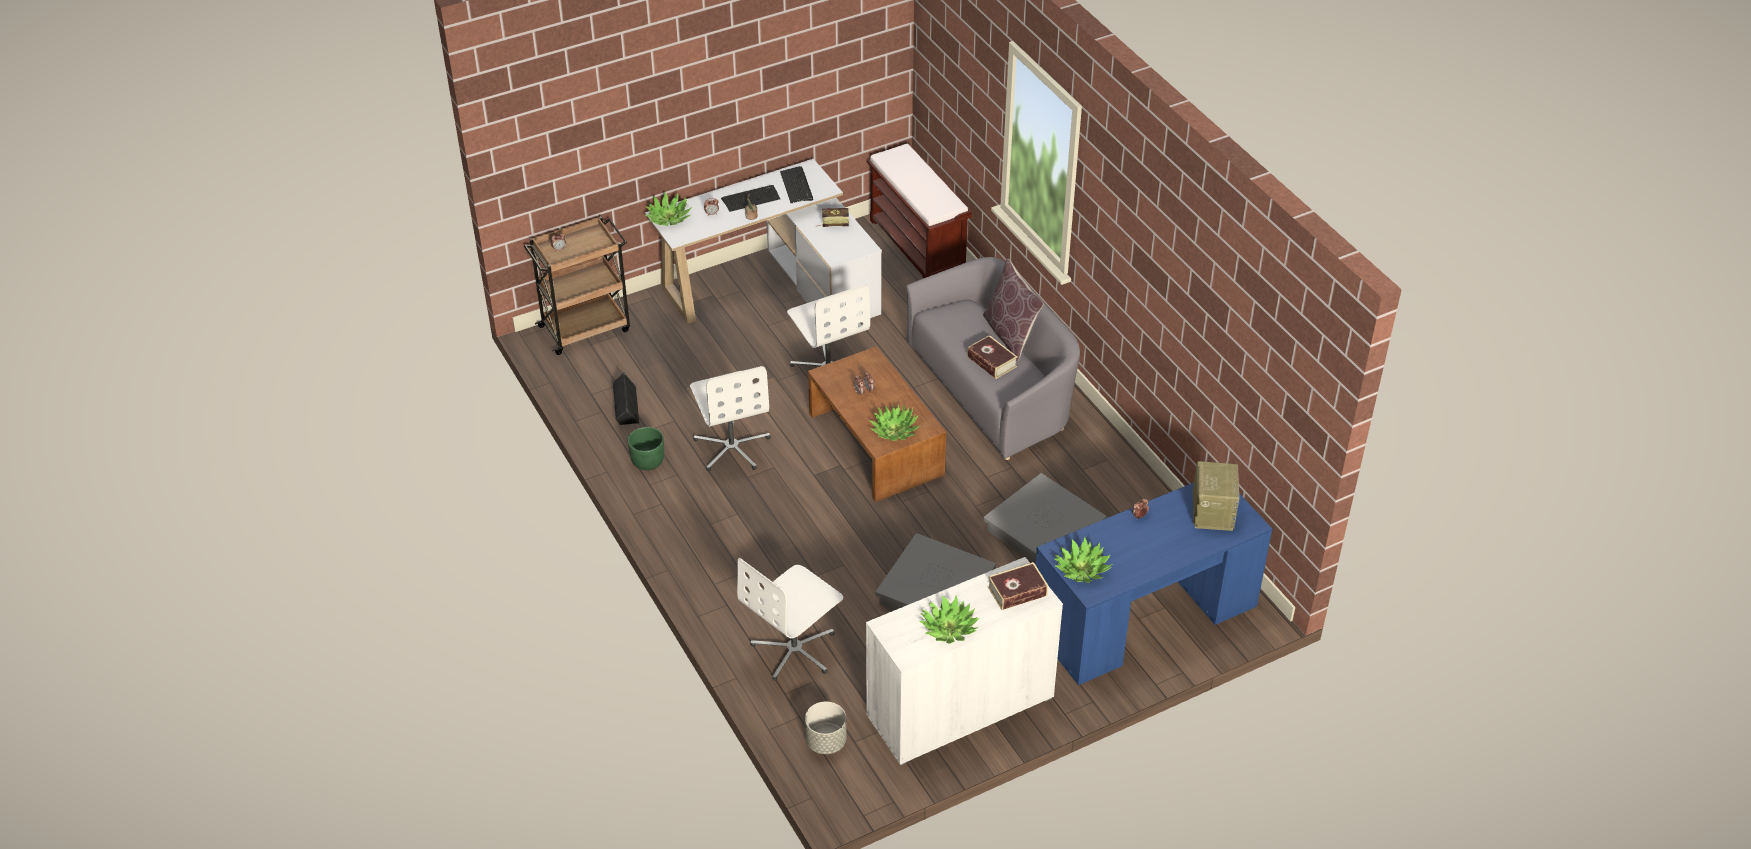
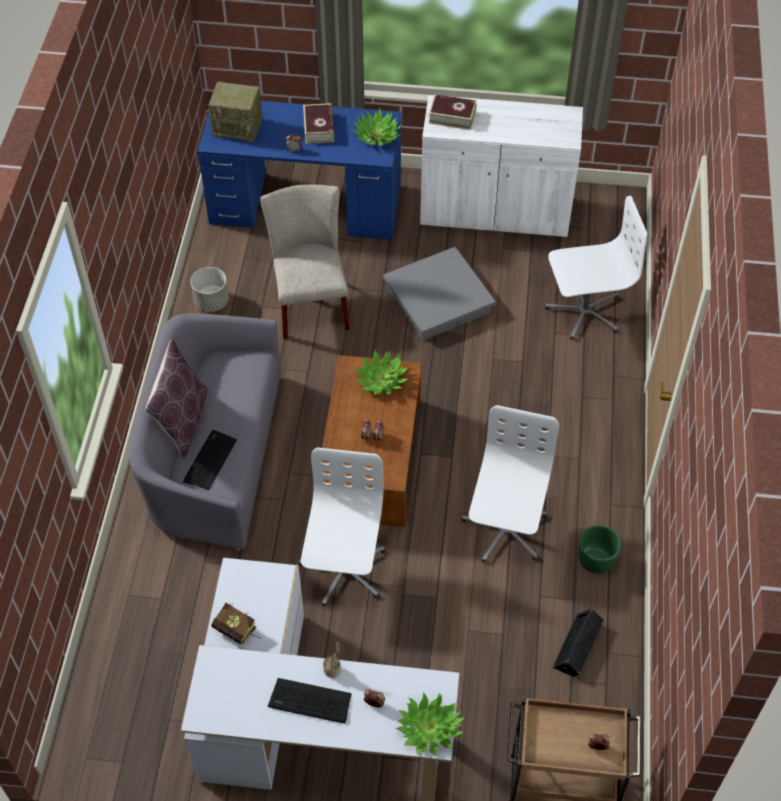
camera: 145 degrees left, 10 degrees up
(796, 186) = (240, 690): keyboard -> keyboard (210, 460)
(825, 742) = (609, 237): grey planter -> grey planter (212, 302)
(918, 246) = (106, 687): brown bench -> none
(949, 628) = (524, 117): potted plant -> none
(991, 362) = (230, 401): book -> book (319, 128)
(1043, 530) = (310, 302): grey storage box -> beige chair
(1212, 511) = (238, 127): radio -> radio turned 120 degrees counterclockwise

